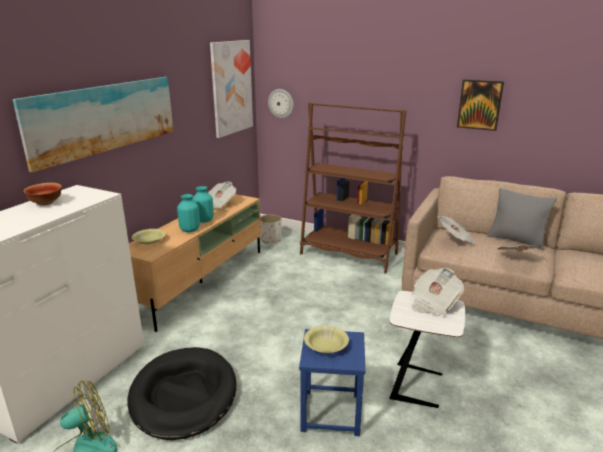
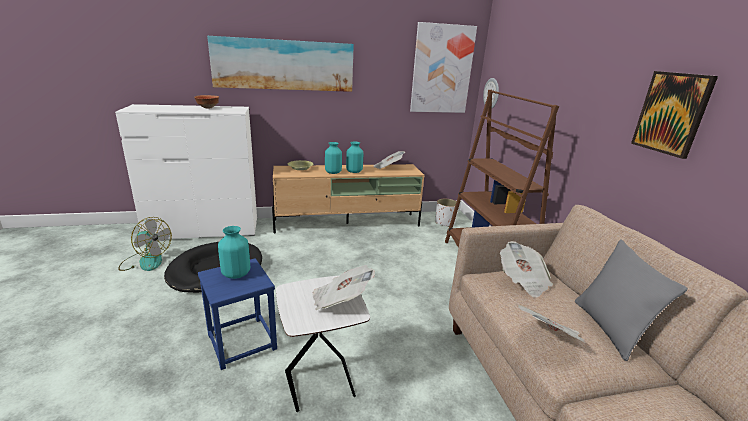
camera: 50 degrees right, 0 degrees up
(326, 345) = (236, 274): yellow bowl -> turquoise vase

